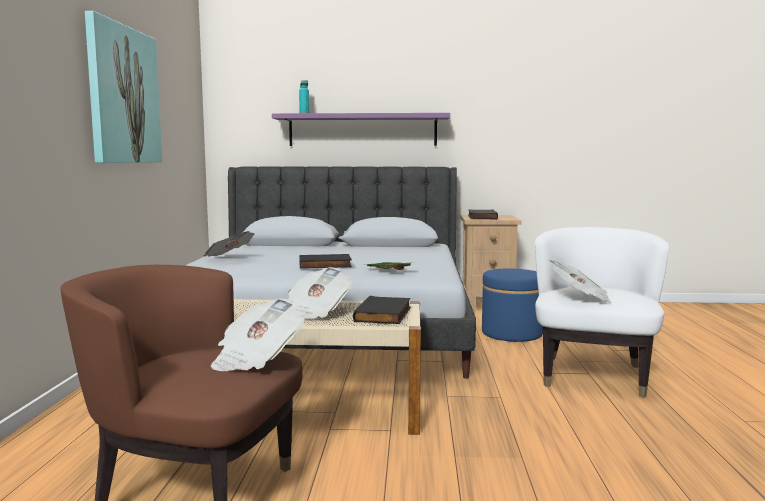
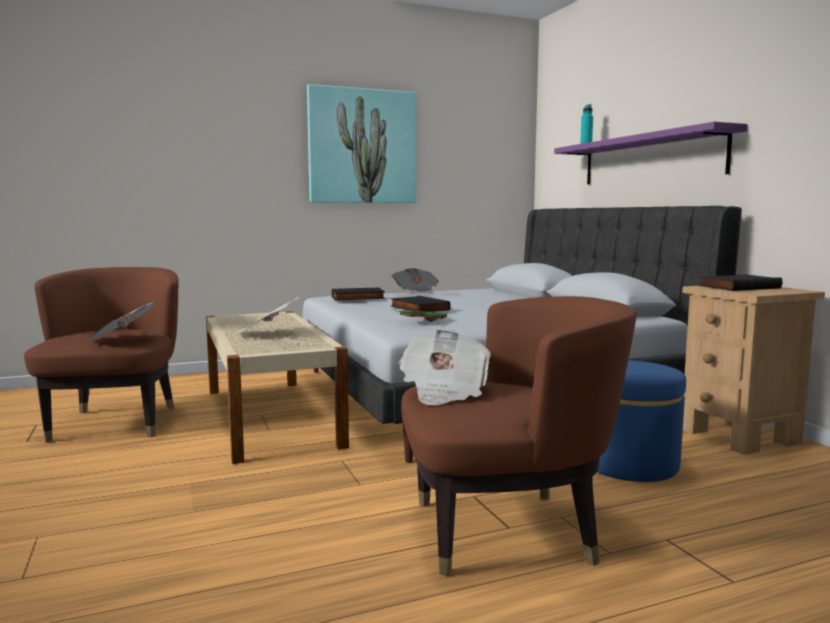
camera: 65 degrees right, 0 degrees up
(384, 315) = (274, 346): black book -> black book (357, 298)
(593, 374) = (507, 531): white armchair -> brown armchair

